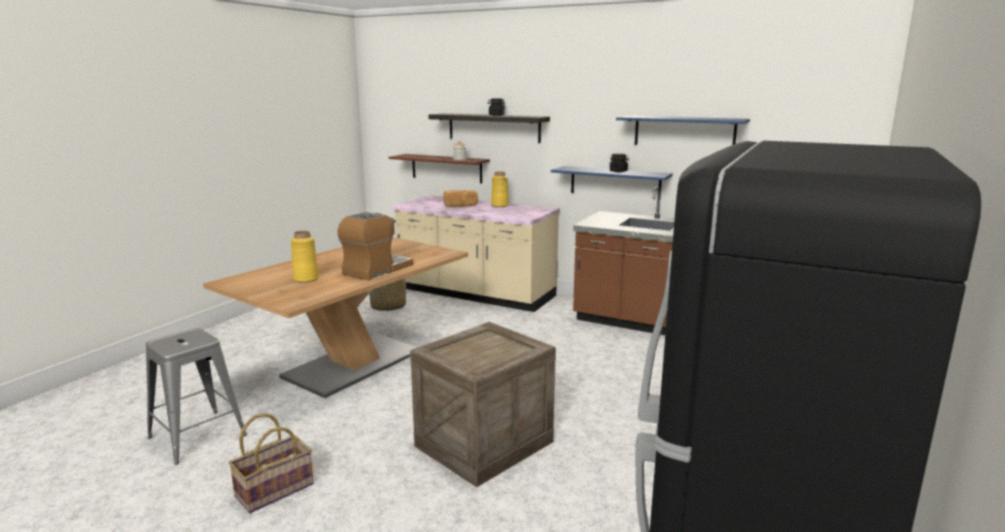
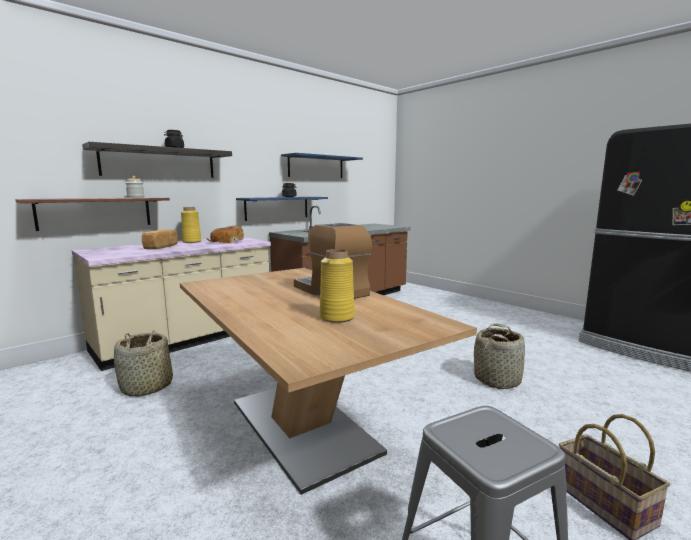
camera: 70 degrees left, 5 degrees down
(483, 444) = (497, 379): crate -> basket
(509, 212) = (226, 242): none -> bread

